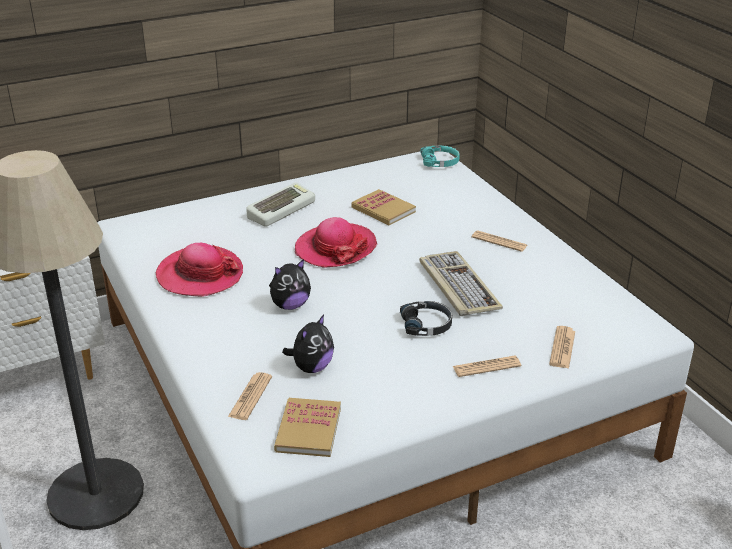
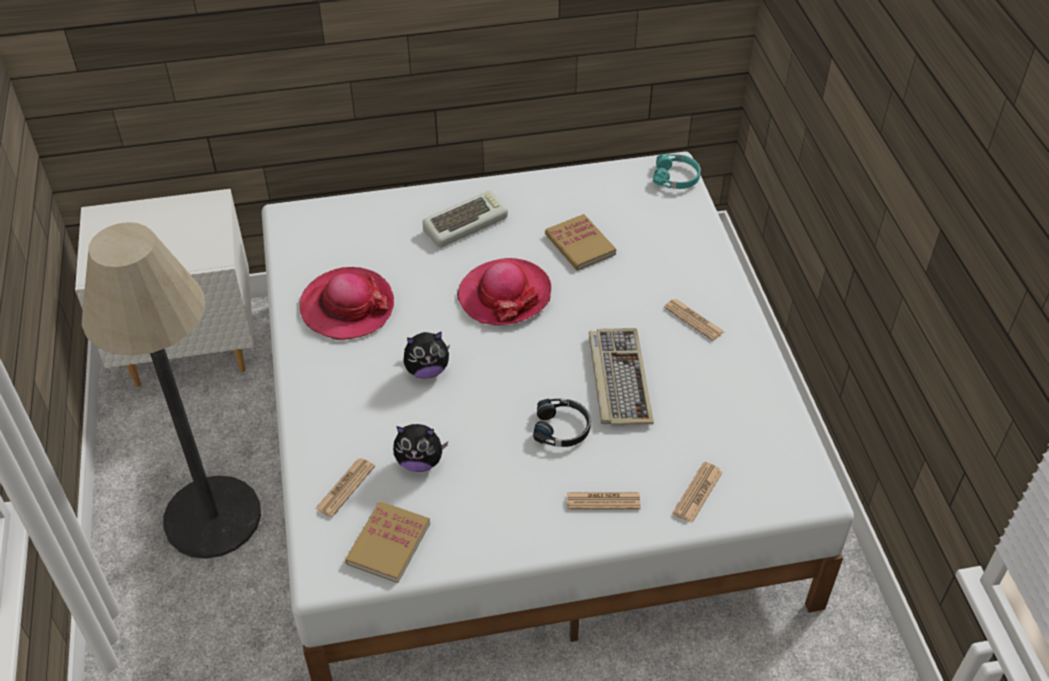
camera: 15 degrees right, 15 degrees up
(311, 367) = (419, 462): plush toy -> plush toy turned 45 degrees clockwise

